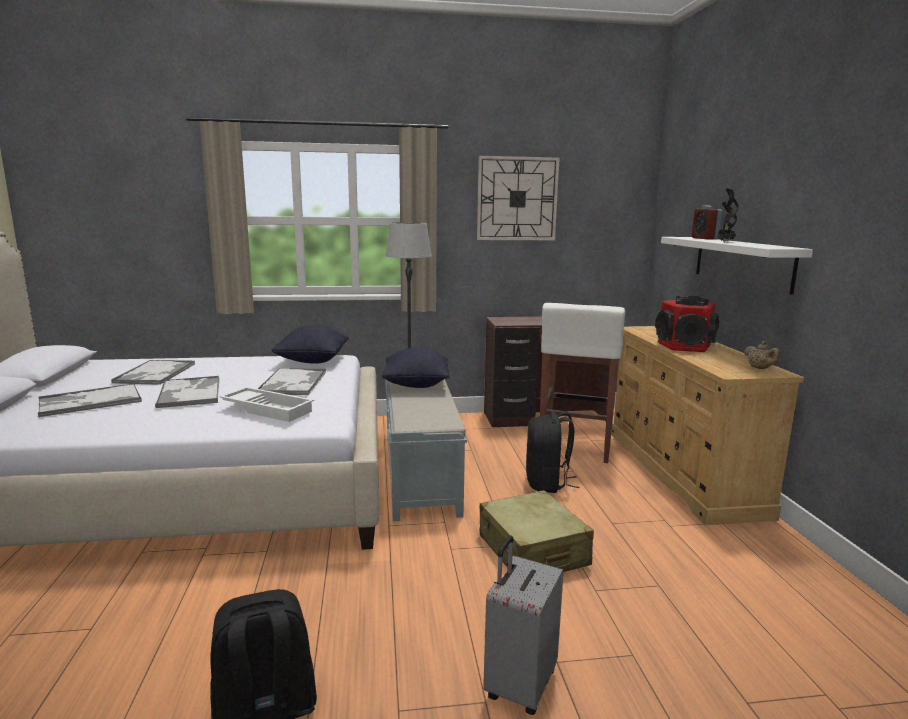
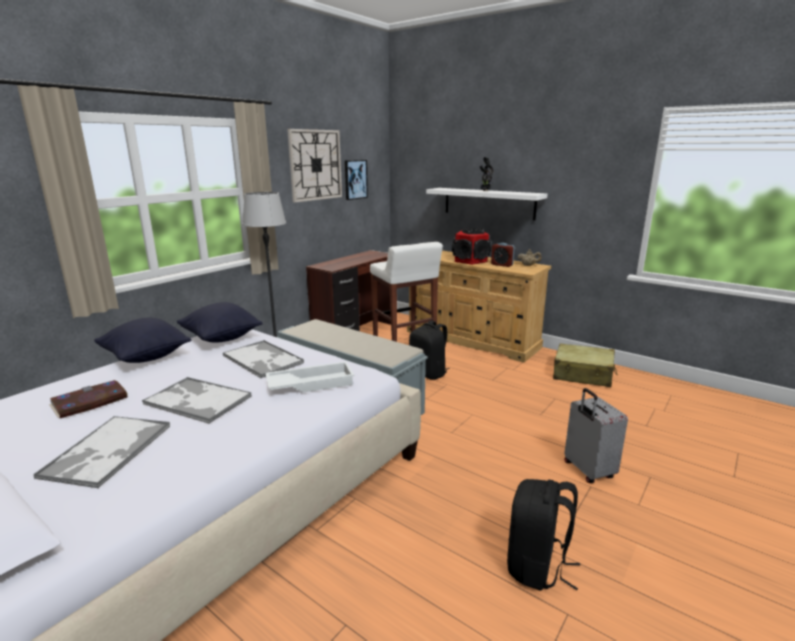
camera: 45 degrees left, 5 degrees up
(155, 373) = (90, 402): tray -> book
(416, 385) = (323, 333): black pillow -> black pillow (146, 358)
(532, 551) = (487, 411): beige suitcase -> beige suitcase (583, 374)
(584, 220) = (355, 179): none -> picture
(704, 238) = (457, 189): alarm clock -> alarm clock (502, 265)

